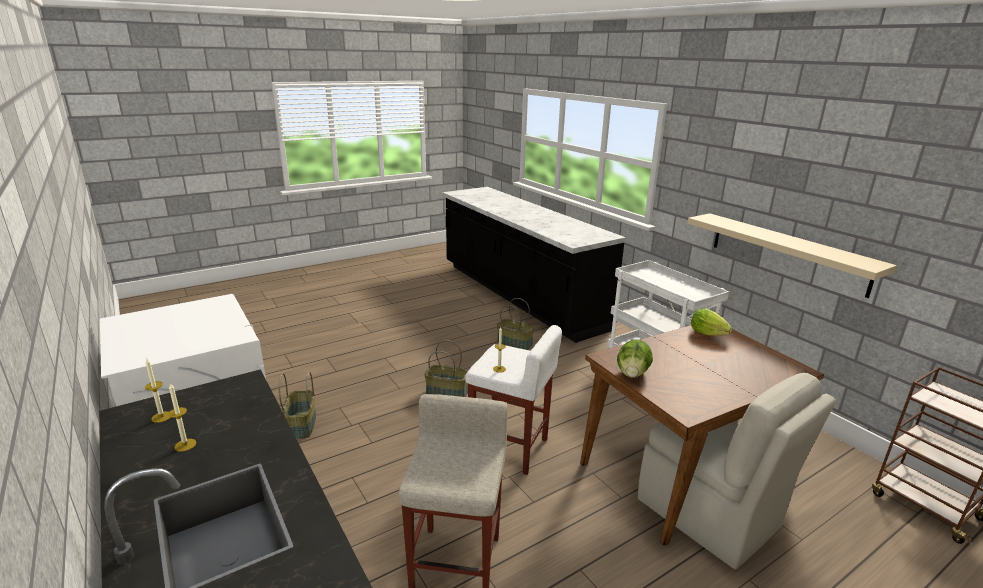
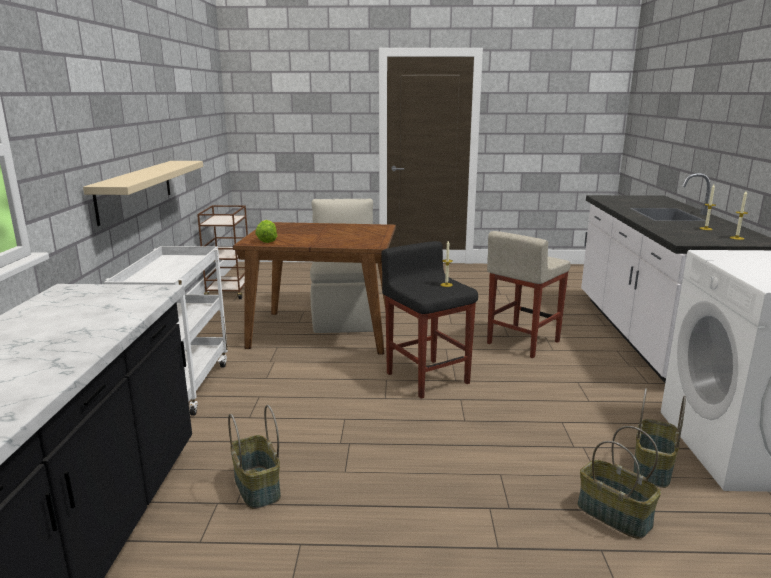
camera: 145 degrees left, 5 degrees down
(447, 393) = (440, 445): basket -> basket (613, 515)
(510, 448) = (427, 377): white stool -> black stool
(632, 373) = (376, 238): lettuce -> none

